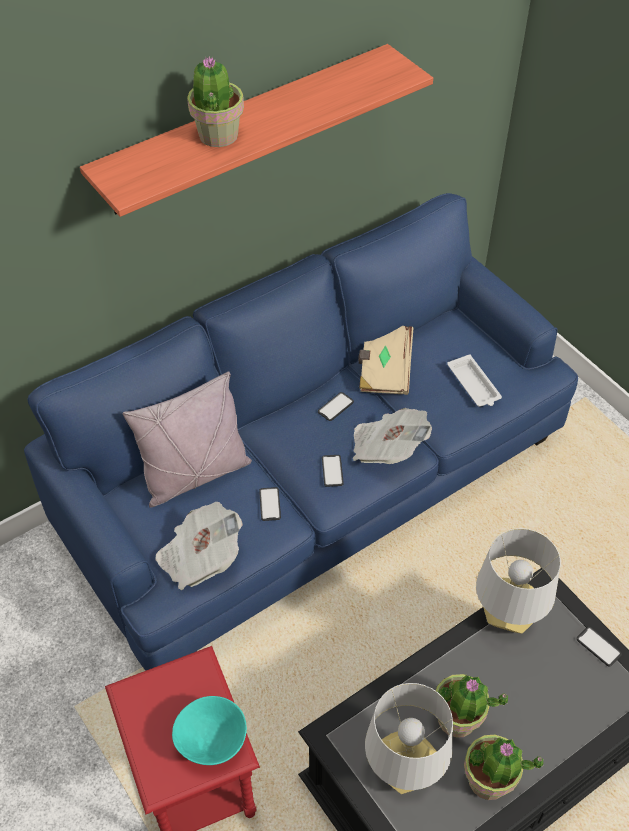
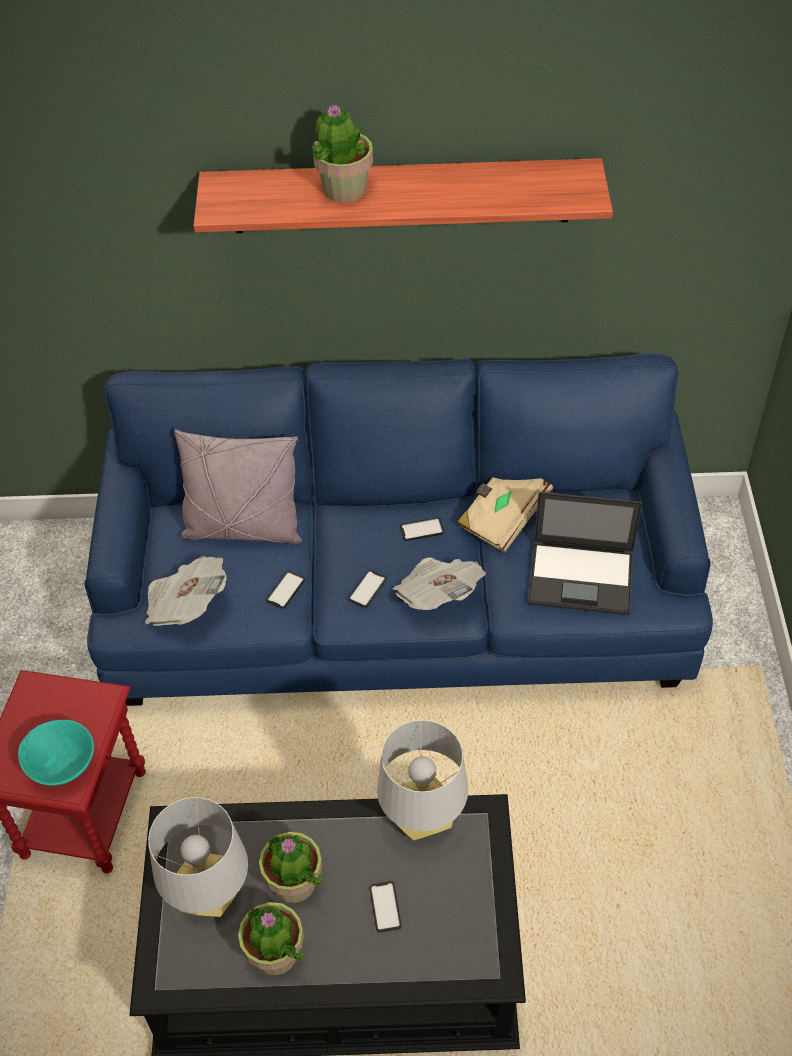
camera: 35 degrees right, 0 degrees up
(474, 385) = (582, 577): white tray -> laptop
(598, 646) = (488, 902): phone -> phone (385, 907)

